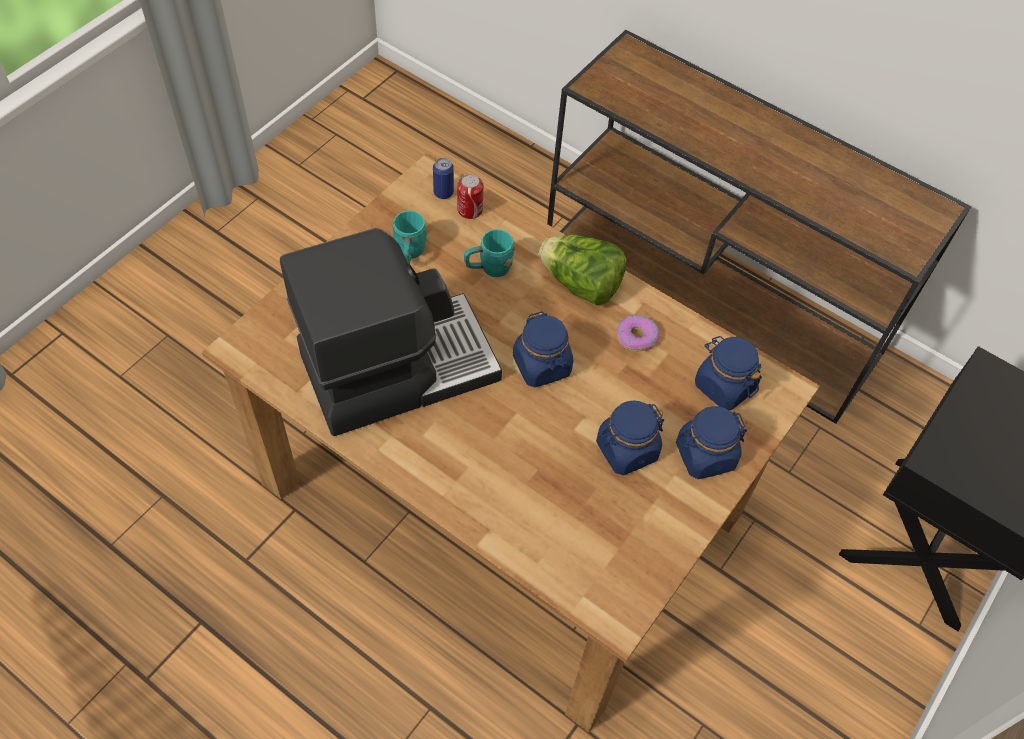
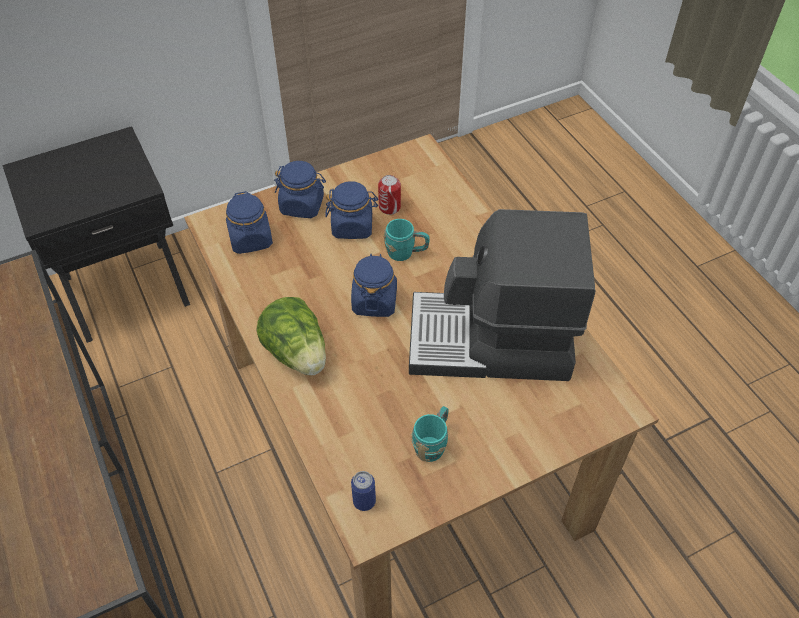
camera: 150 degrees left, 5 degrees down
(470, 210) = (349, 469): can -> can (389, 207)
(489, 268) = (367, 399): turquoise mug -> turquoise mug (406, 253)
(636, 337) = (285, 295): donut -> none

